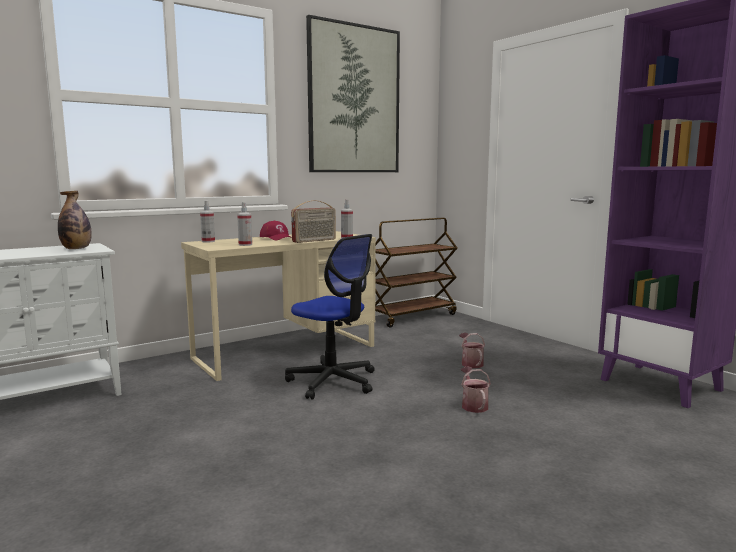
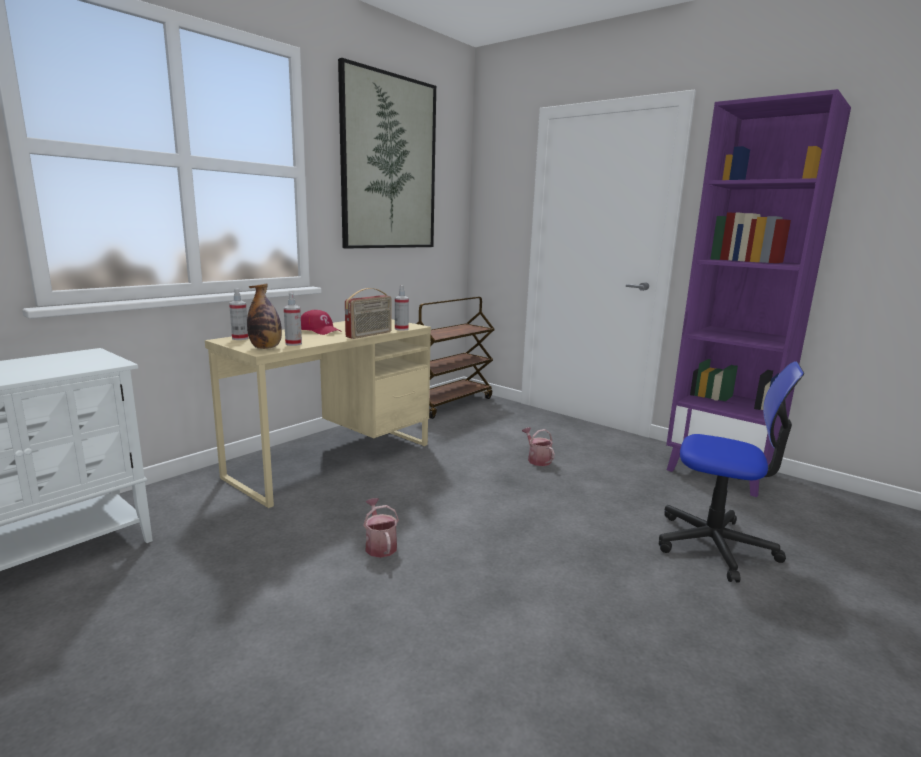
camera: 15 degrees left, 5 degrees up
(76, 249) = (79, 362): bottle -> bottle (266, 348)
(333, 381) = (406, 496): office chair -> office chair (714, 545)
(473, 405) = (566, 513): watering can -> watering can (380, 545)

